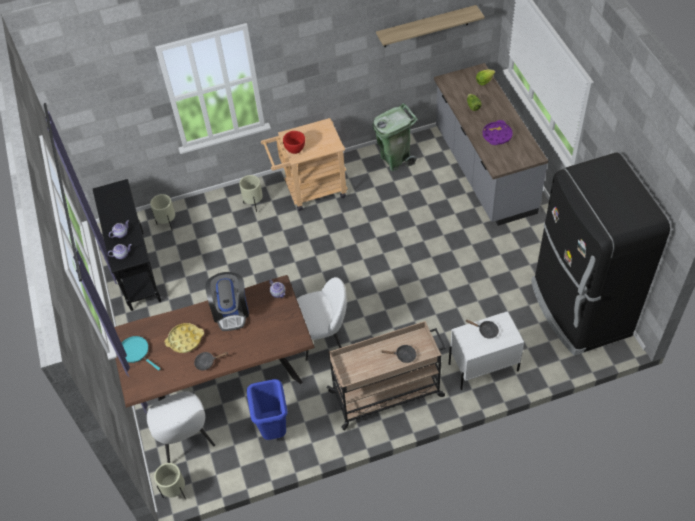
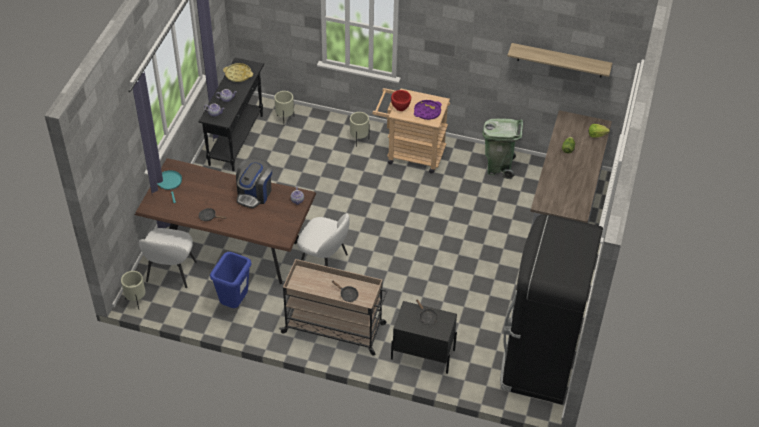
camera: 30 degrees right, 5 degrees down
(185, 340) = (208, 194): yellow tray -> yellow tray (238, 75)
(483, 367) = (422, 354): white nightstand -> black nightstand
(497, 135) = (565, 180): purple tray -> purple tray (427, 112)

